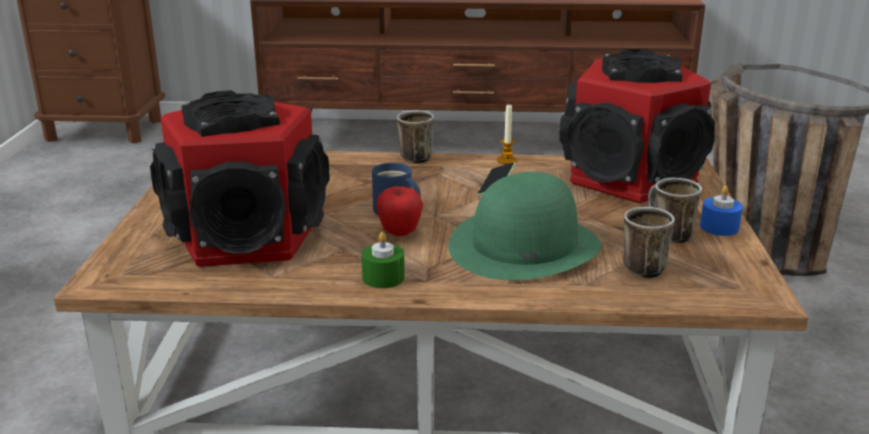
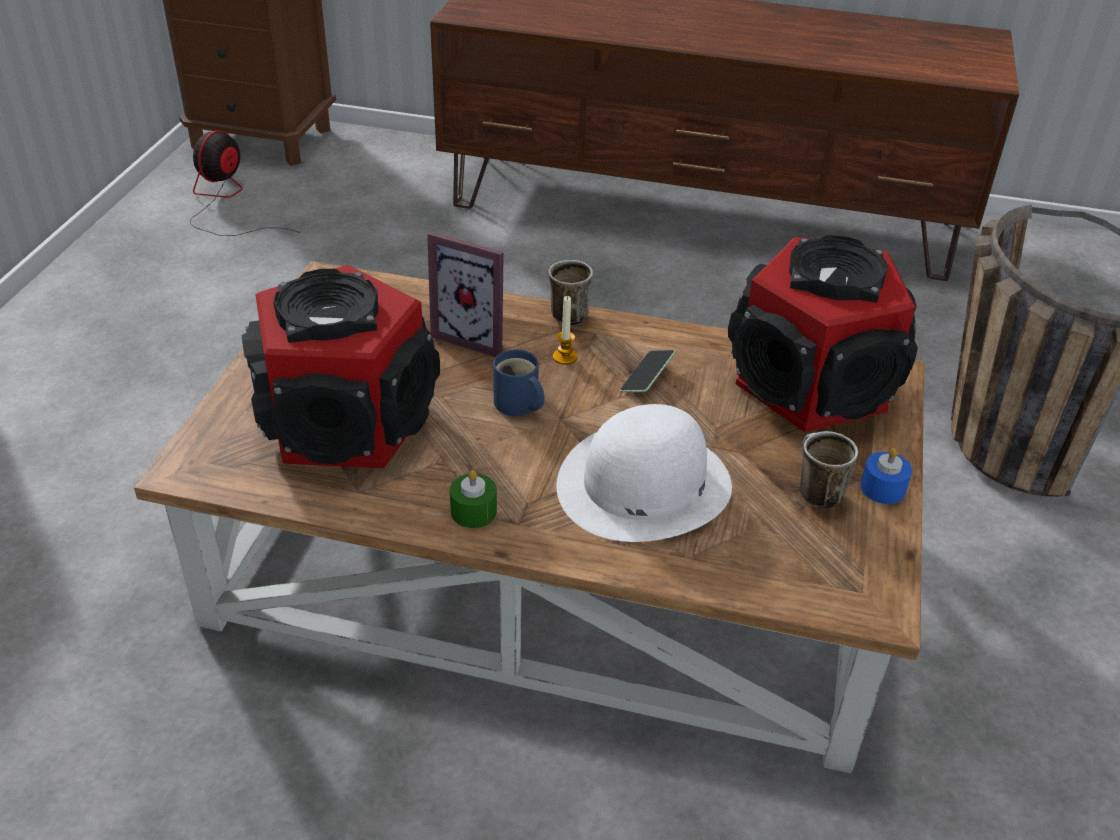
camera: 10 degrees right, 15 degrees up
(81, 169) = (226, 202): none -> fan
(342, 176) = (475, 336): none -> picture frame
(400, 233) = (512, 442): apple -> none
(506, 160) = (675, 334): candle -> candle (565, 357)
(524, 246) = (643, 485): green hat -> white hat
(638, 267) = (760, 539): mug -> none

